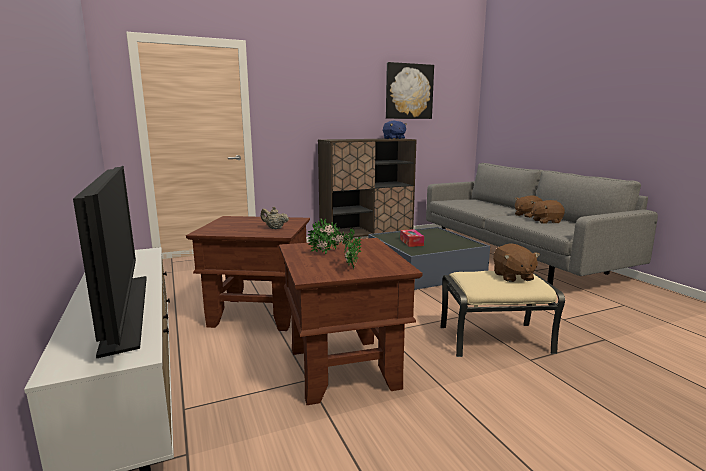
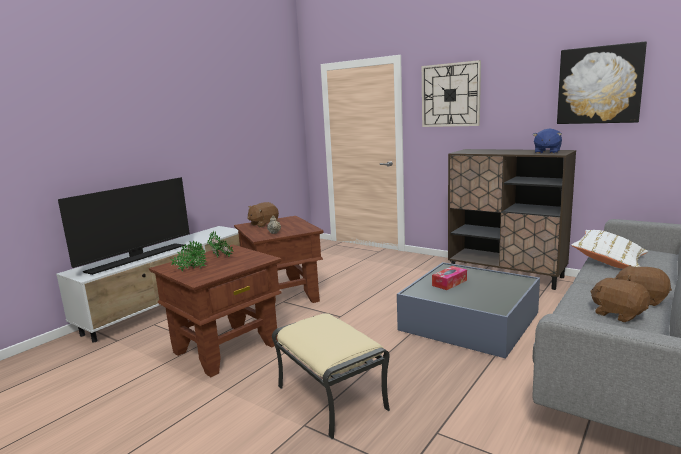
camera: 60 degrees right, 0 degrees up
(301, 88) = (450, 95): none -> wall clock
(468, 206) = (609, 261): none -> white pillow
(512, 277) = (335, 337): brown plush toy -> brown plush toy (263, 224)

